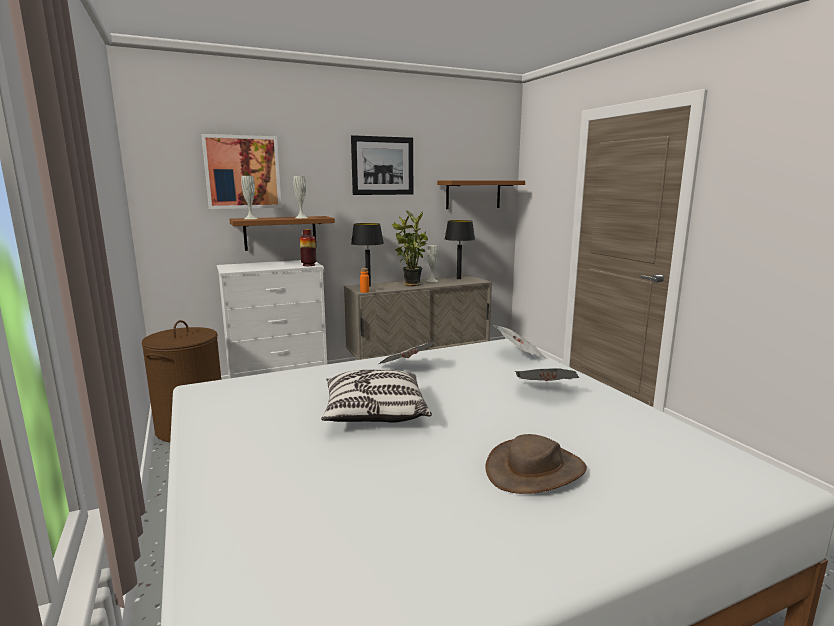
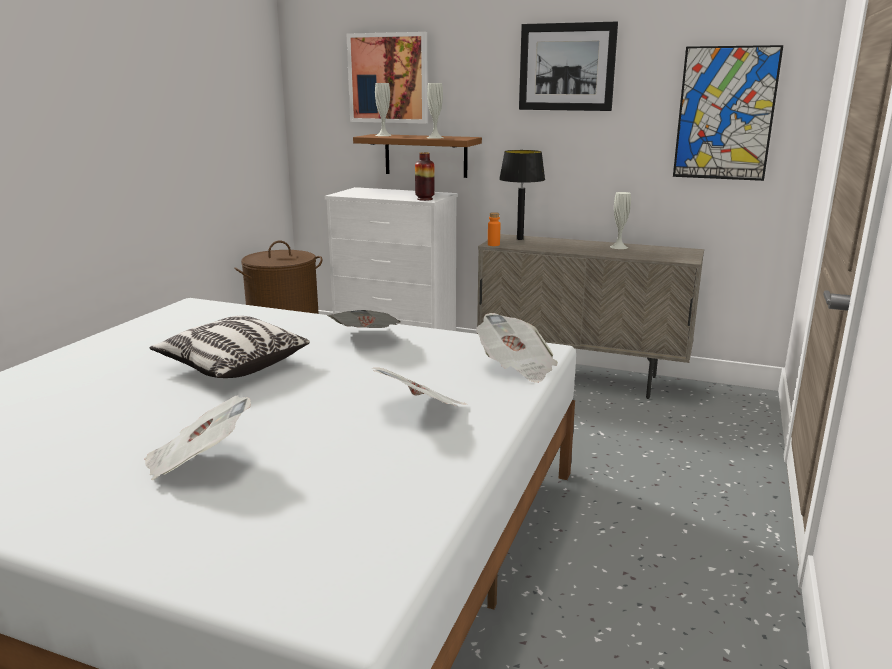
camera: 45 degrees right, 5 degrees up
(410, 285) = (572, 247): potted plant -> none
(459, 278) = (666, 251): black table lamp -> none
(473, 194) = (725, 114): brown shelf -> picture
(535, 470) = (198, 462): brown hat -> newspaper

